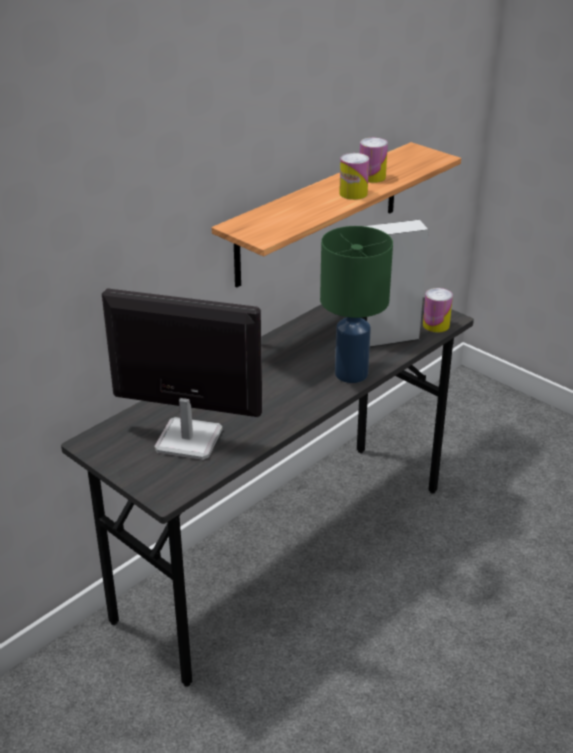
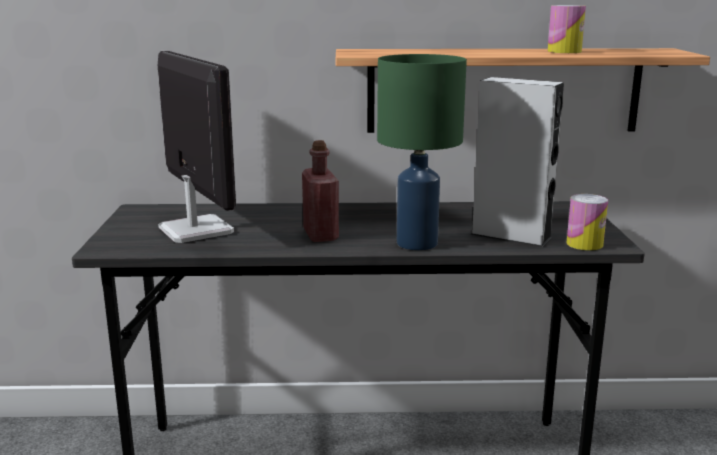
camera: 45 degrees right, 15 degrees down
(280, 397) = (320, 235): none -> red bottle
(353, 193) = (514, 53): can -> none

